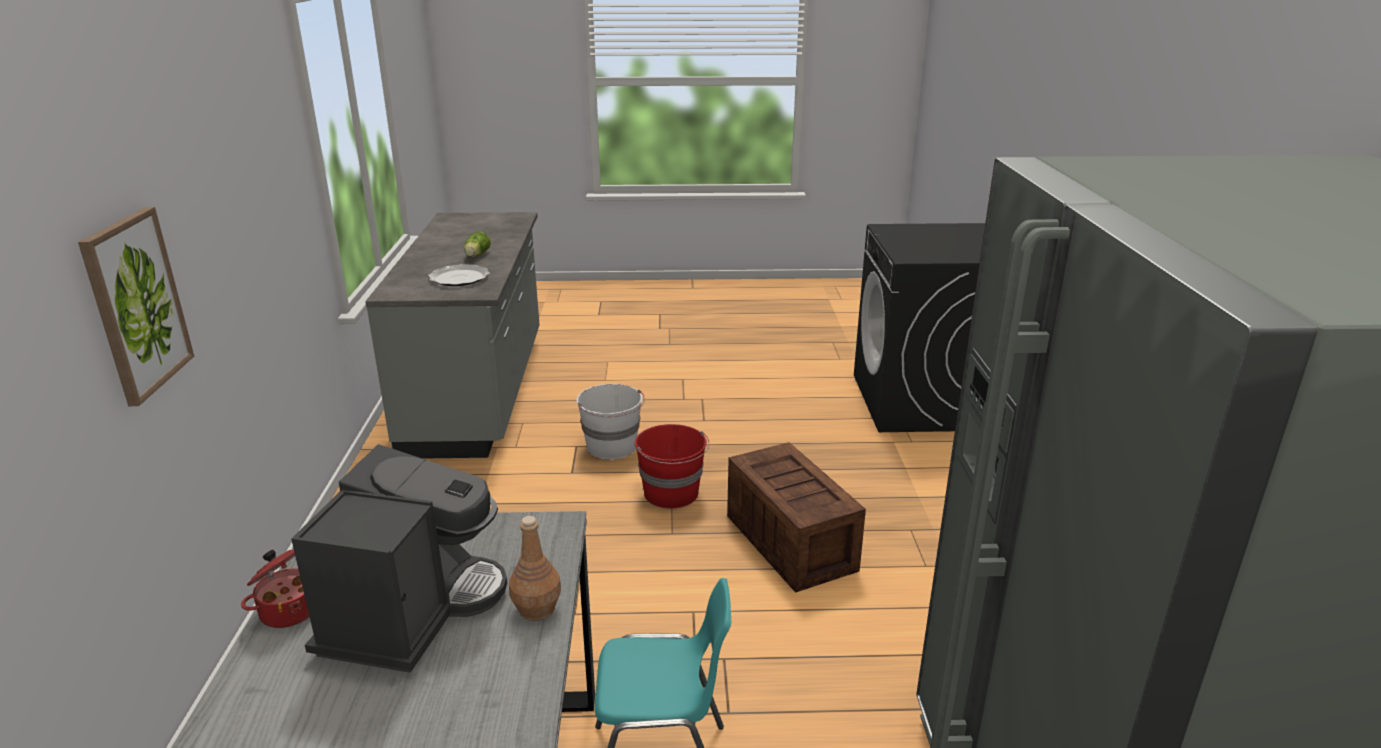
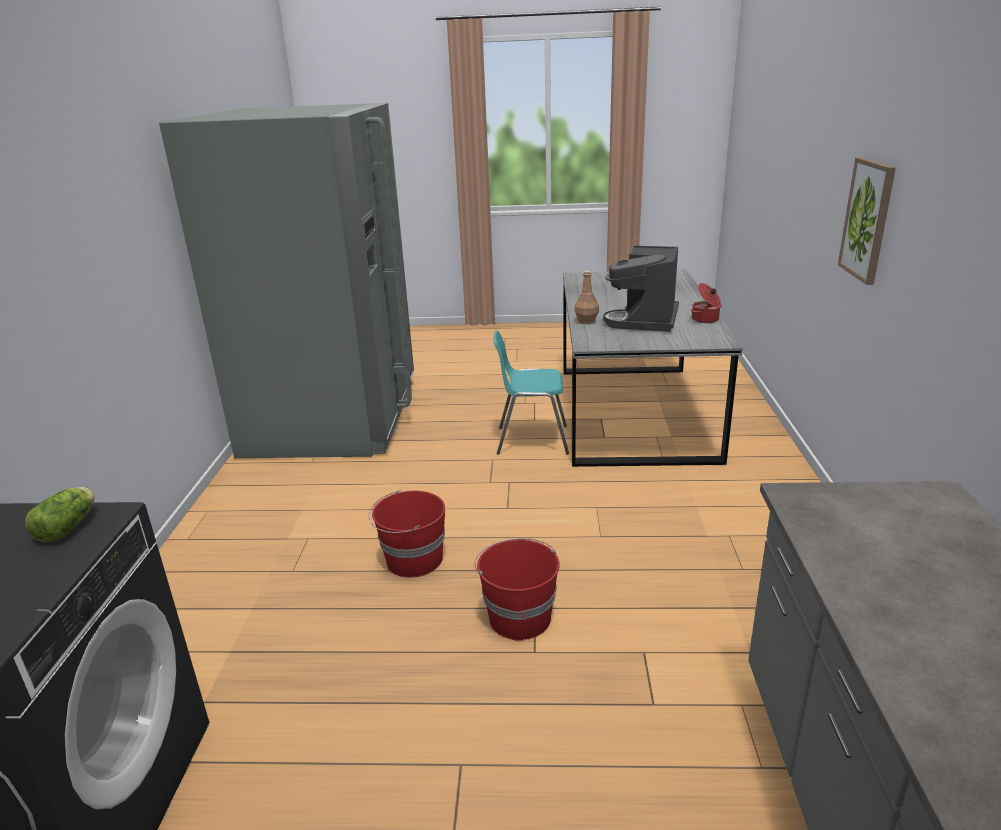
camera: 175 degrees left, 0 degrees up
(460, 278) = (872, 535): plate -> none
(476, 255) = (924, 619): lettuce -> lettuce (70, 526)
(612, 447) = (600, 700): white bucket -> none
(788, 541) = (413, 560): crate -> red bucket

